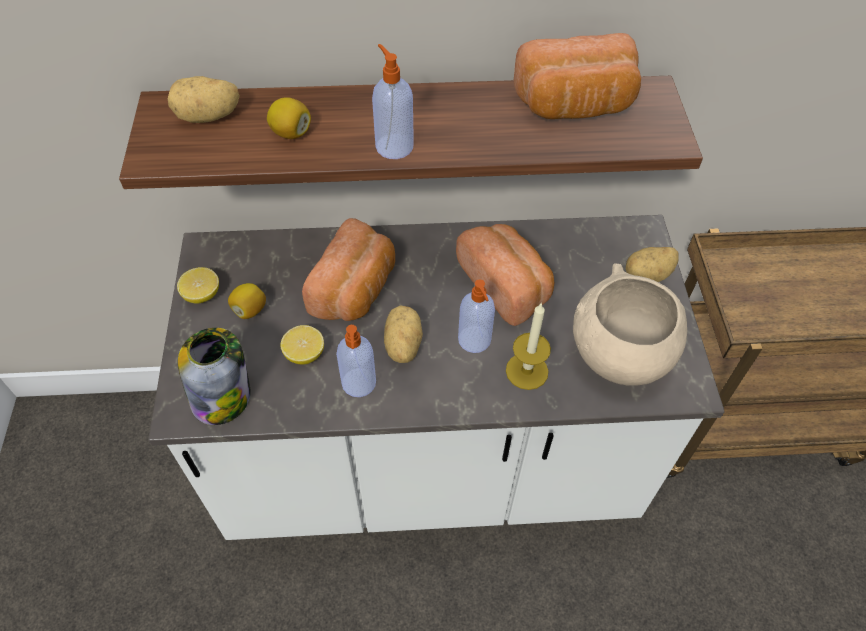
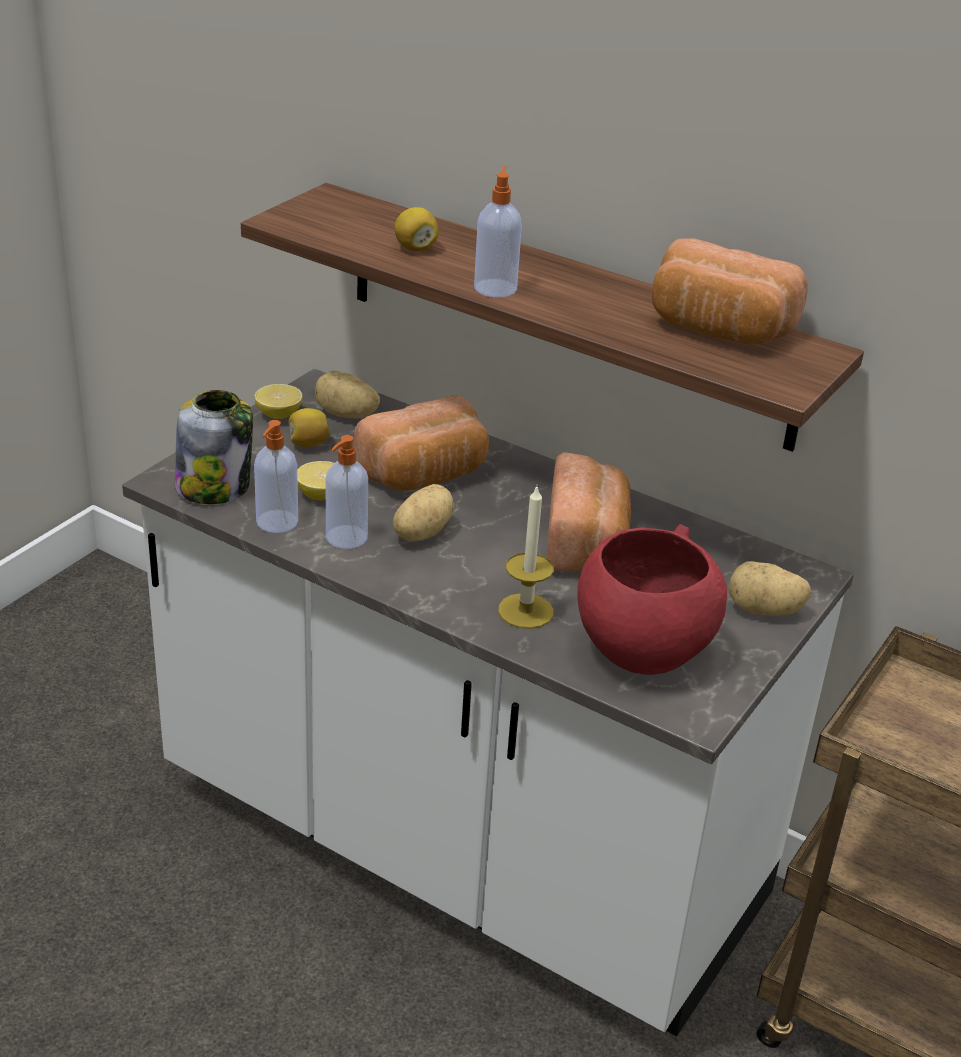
camera: 35 degrees right, 20 degrees down
(208, 117) = (359, 214): potato -> potato (346, 415)
(475, 340) = (499, 564): soap dispenser -> soap dispenser (276, 523)
(618, 357) = (642, 650): beige bowl -> red bowl

